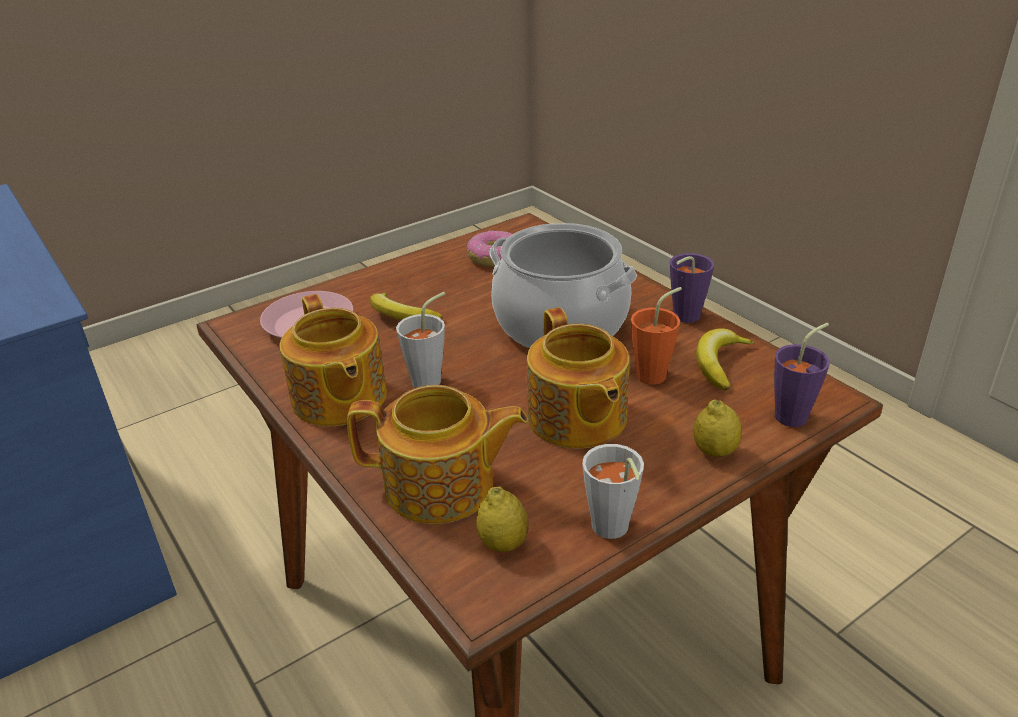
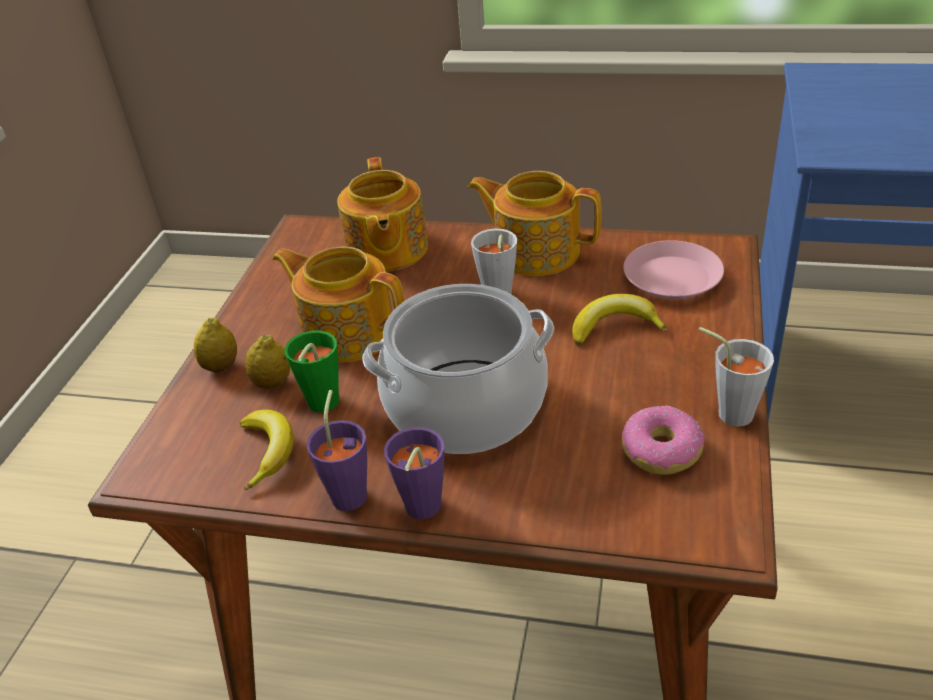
camera: 140 degrees right, 5 degrees up
(442, 487) = (386, 250): teapot -> teapot turned 60 degrees counterclockwise
(503, 543) = (314, 249): lemon -> lemon (272, 383)
(612, 532) = (255, 285): grey cup -> grey cup (728, 411)
(656, 373) = (320, 406): orange cup -> green cup
(796, 414) = (167, 436): purple cup -> purple cup (420, 512)

